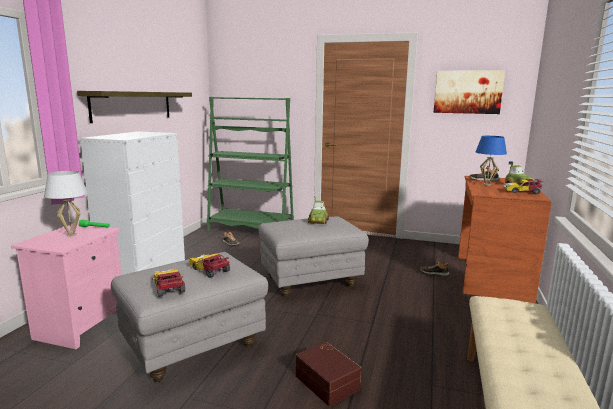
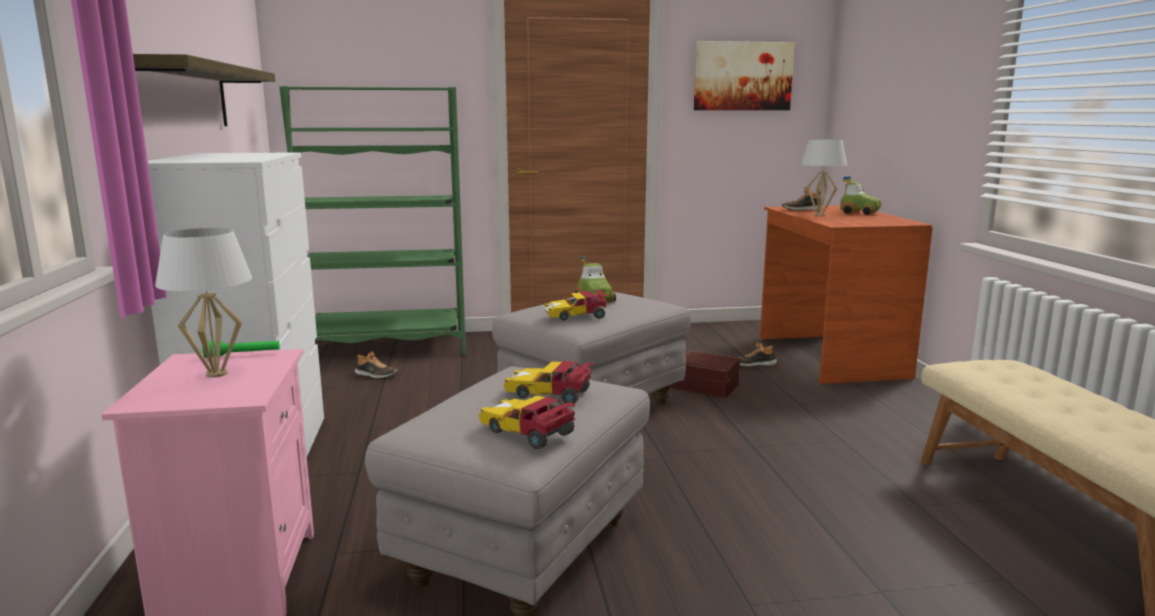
camera: 25 degrees left, 0 degrees up
(328, 382) = (791, 541): brown storage box -> brown storage box (704, 385)
(486, 184) = (819, 214): blue table lamp -> white table lamp
(522, 192) = (880, 219): toy car -> toy car (577, 316)

